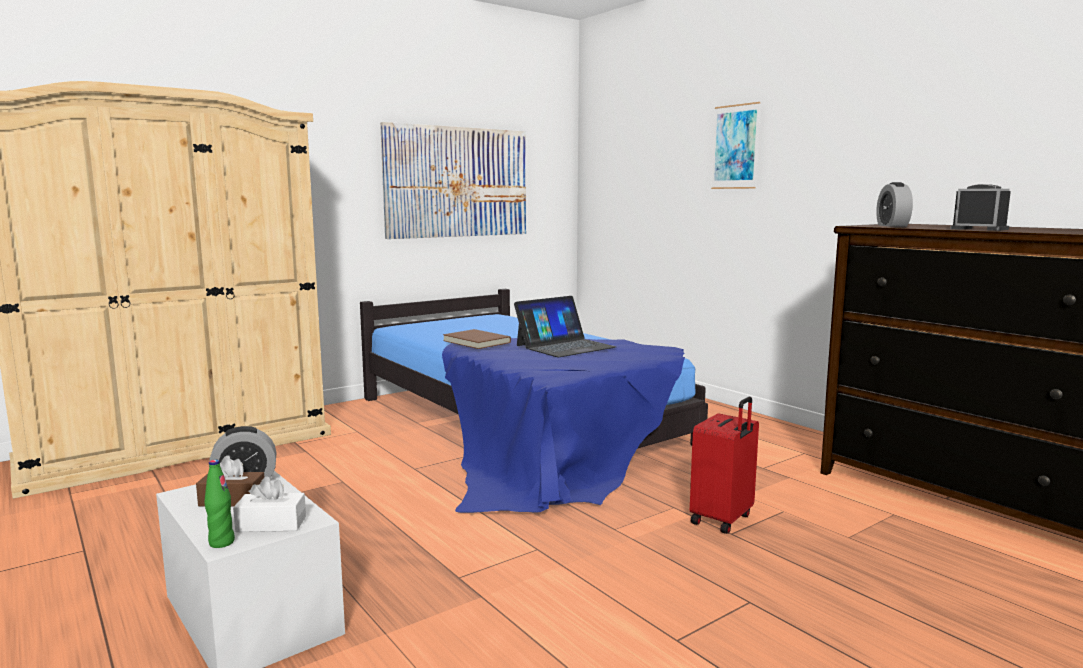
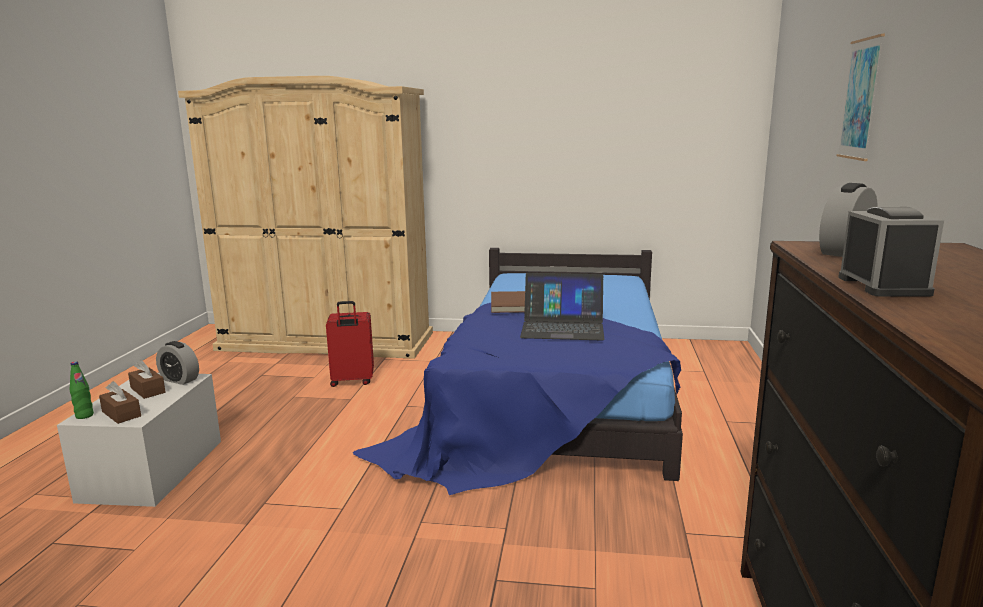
camera: 45 degrees right, 5 degrees up
(271, 524) = (121, 414): white tissue box -> brown tissue box
(457, 182) = (600, 137): picture -> none
(723, 519) = (519, 563): red suitcase -> red suitcase (352, 381)

